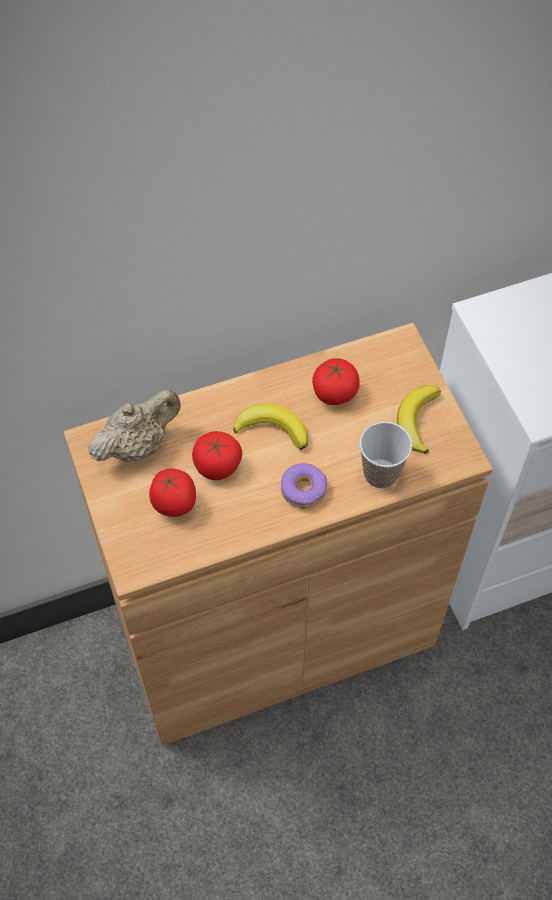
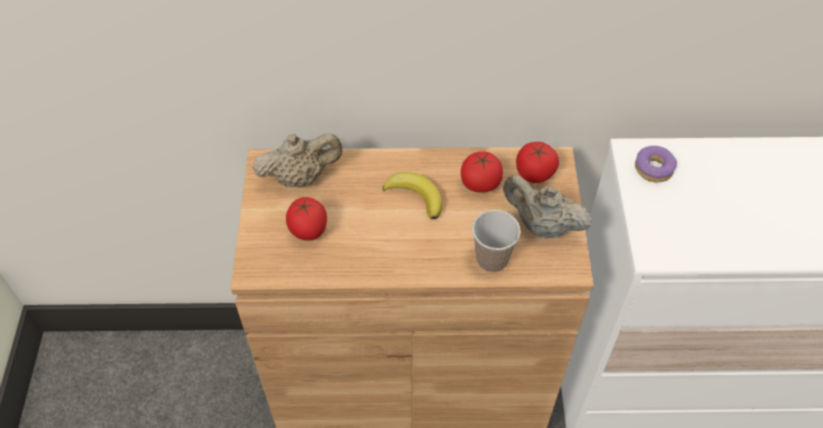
camera: 20 degrees right, 5 degrees down
(217, 466) = (357, 212): tomato -> tomato (534, 173)
(304, 490) = (420, 252): donut -> donut (654, 169)
(416, 420) = (542, 225): banana -> beige teapot

